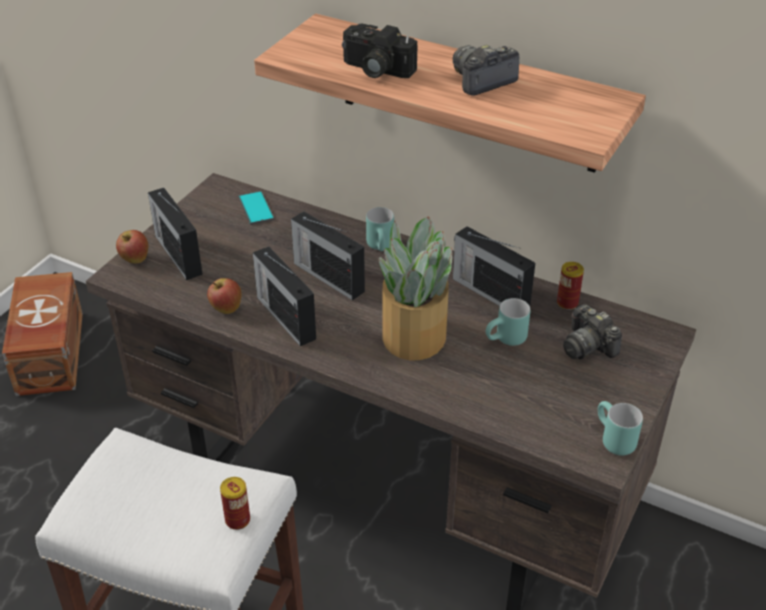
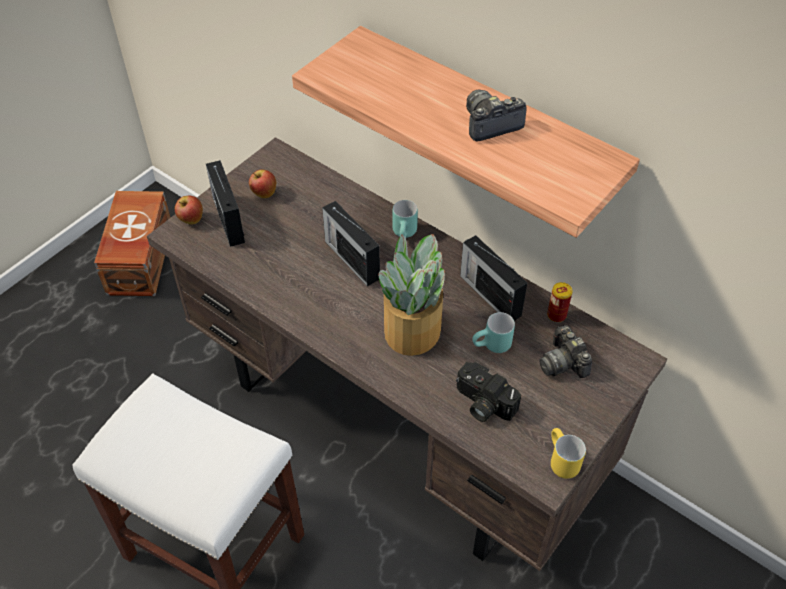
camera: 10 degrees right, 10 degrees up
(226, 309) = (257, 280): apple -> apple (264, 193)
(237, 520) = (233, 479): can -> none
(256, 208) = (304, 180): phone -> none
(285, 317) = (306, 295): radio -> none
(375, 70) = (397, 100): camera -> camera (482, 404)
(611, 440) = (559, 461): turquoise mug -> yellow mug

